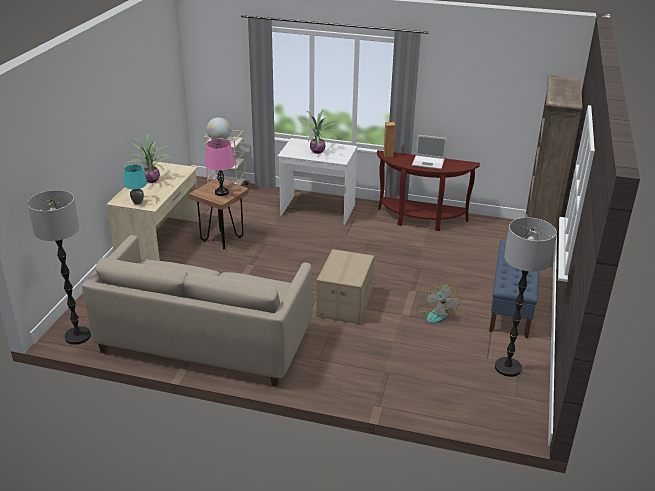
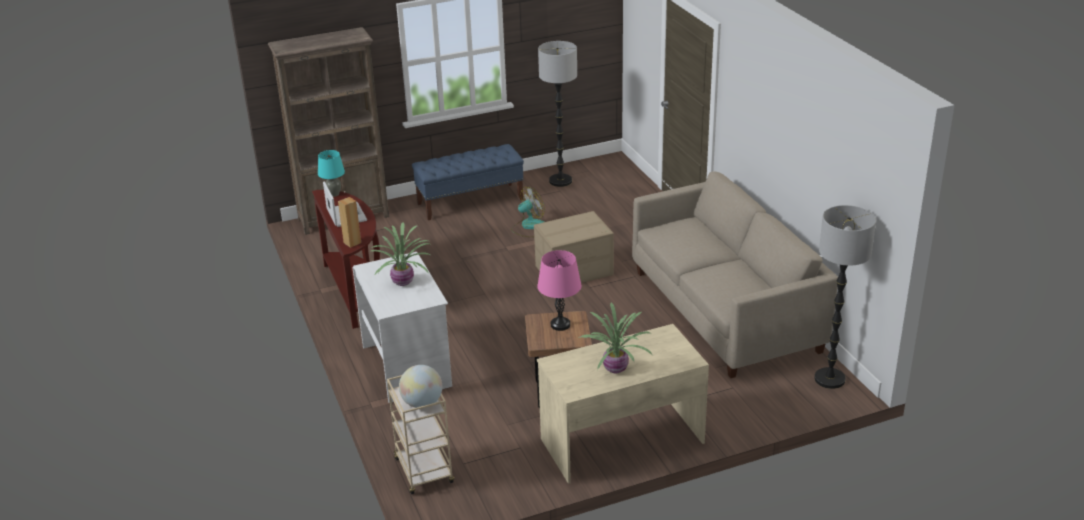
camera: 125 degrees left, 0 degrees up
(138, 202) = (673, 345): turquoise table lamp -> turquoise table lamp (334, 194)

